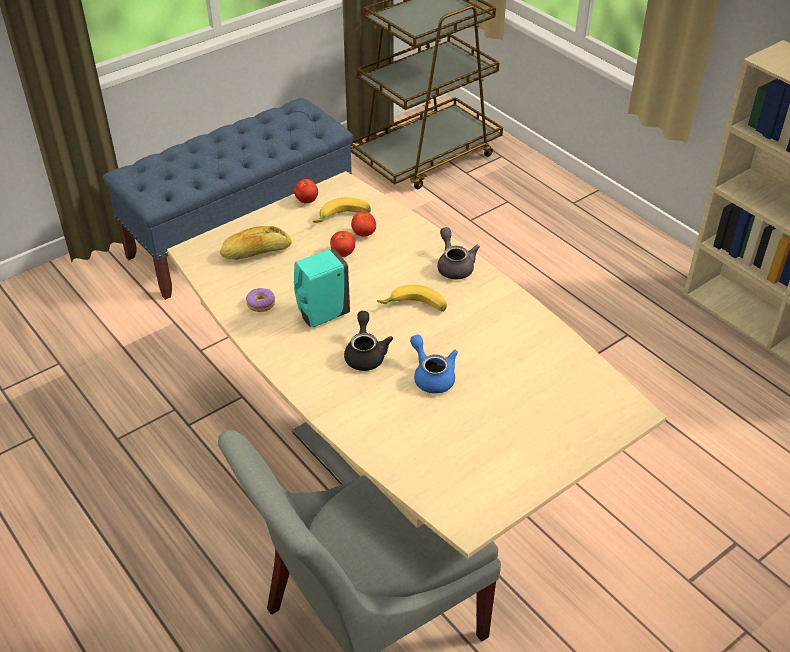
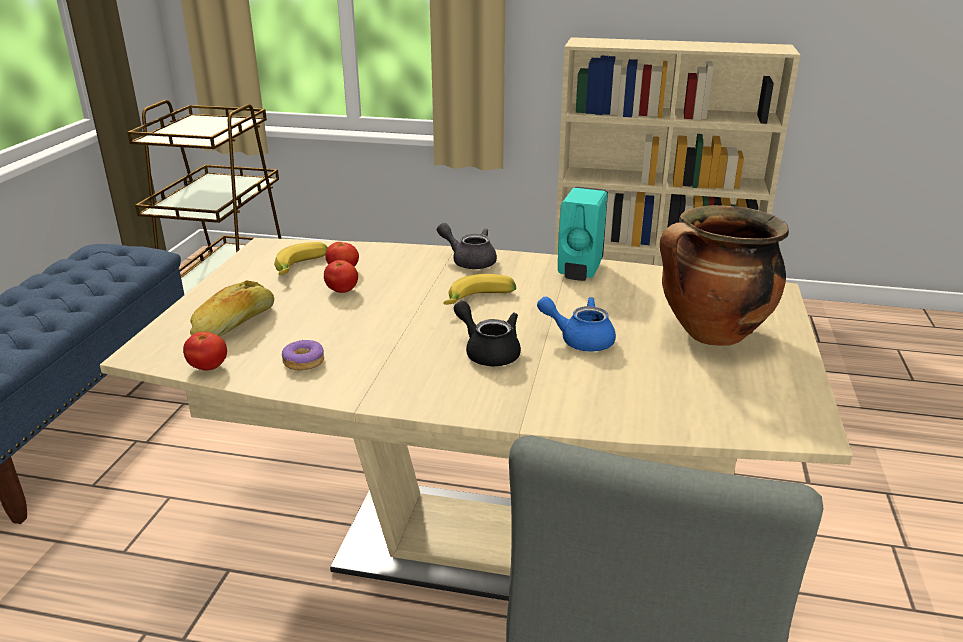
camera: 40 degrees left, 15 degrees down
(306, 200) = (240, 268): tomato -> tomato (208, 367)
(321, 315) = (392, 343): turquoise soap dispenser -> turquoise soap dispenser (579, 271)
(522, 422) = (711, 335): none -> cooking pot

